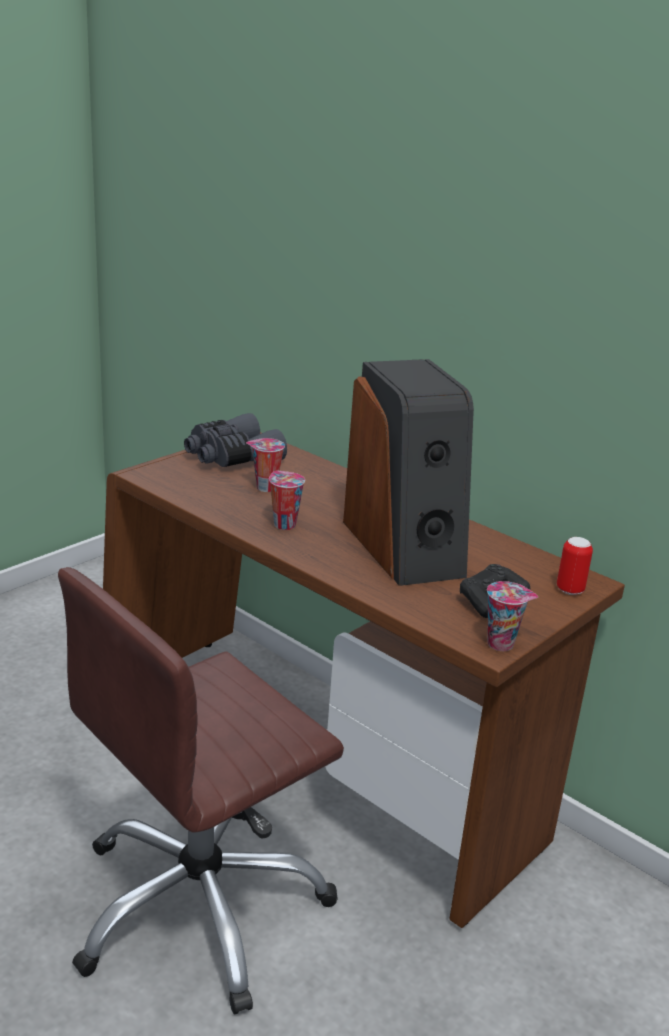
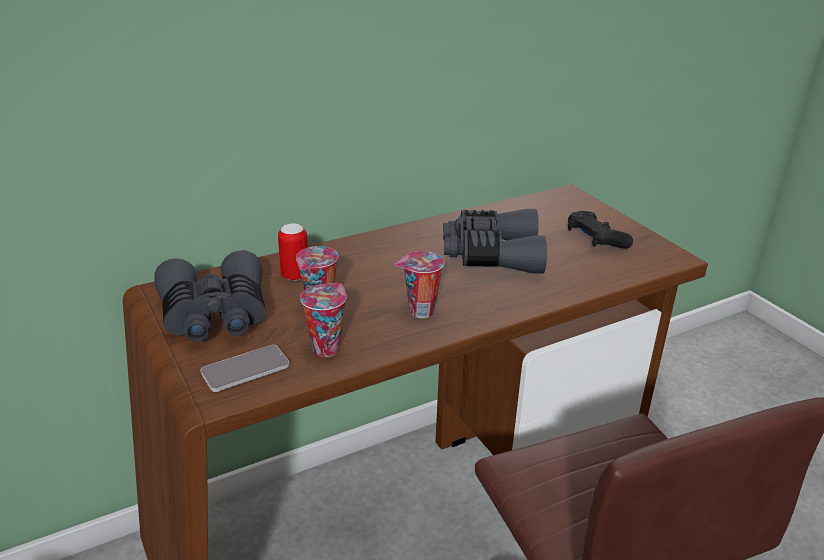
camera: 70 degrees left, 5 degrees up
(174, 476) = (245, 369): none -> phone
(405, 547) = (492, 255): speaker -> grey binoculars
(502, 644) = (667, 251): cup -> cup (326, 347)
(570, 590) = (580, 204): can -> can (295, 276)

